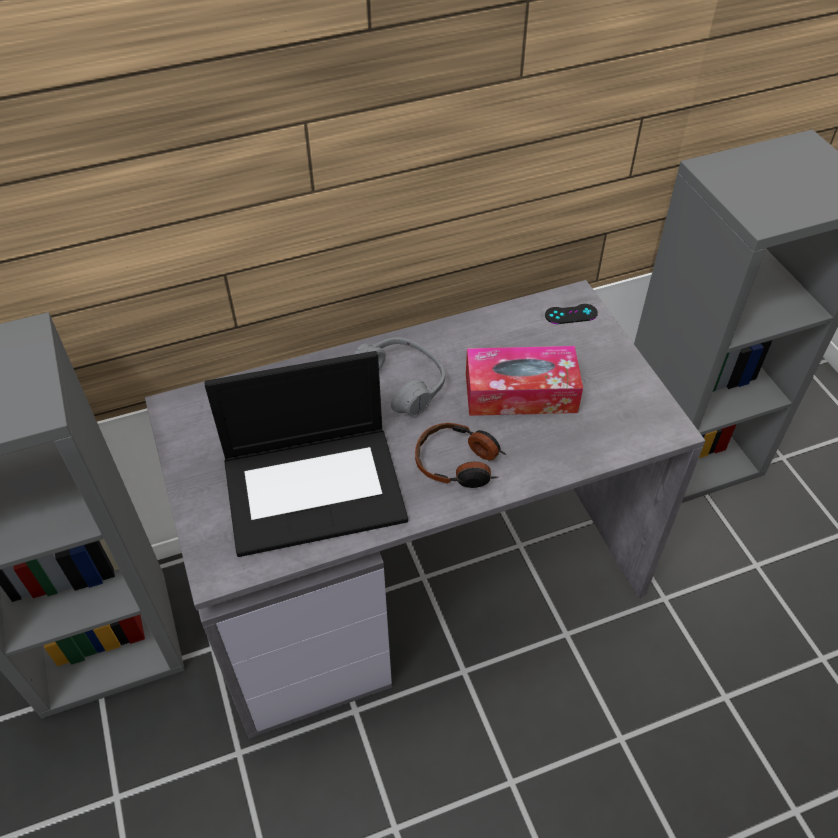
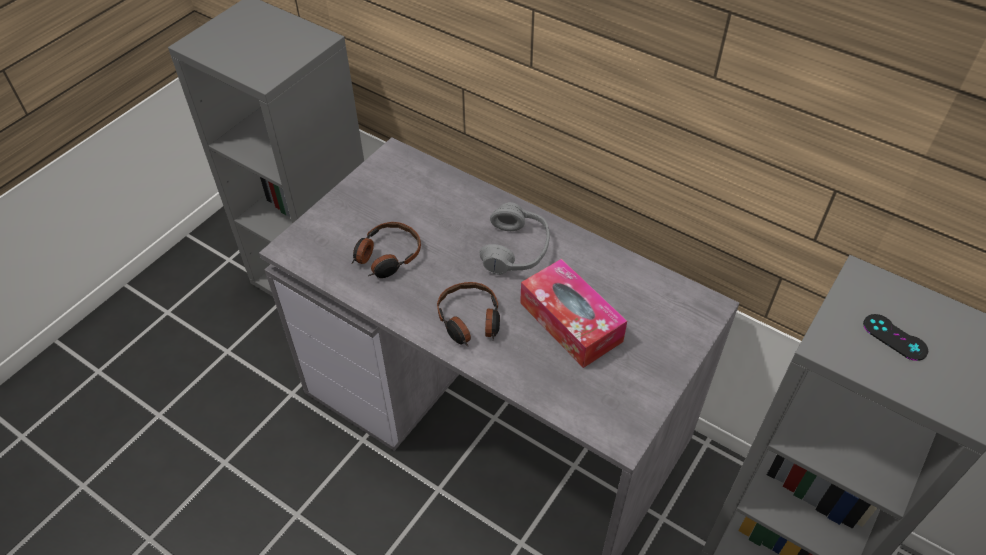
camera: 55 degrees right, 0 degrees up
(315, 487) = (387, 257): laptop -> headphones
(571, 314) = (687, 312): black game controller -> black game controller (895, 337)

